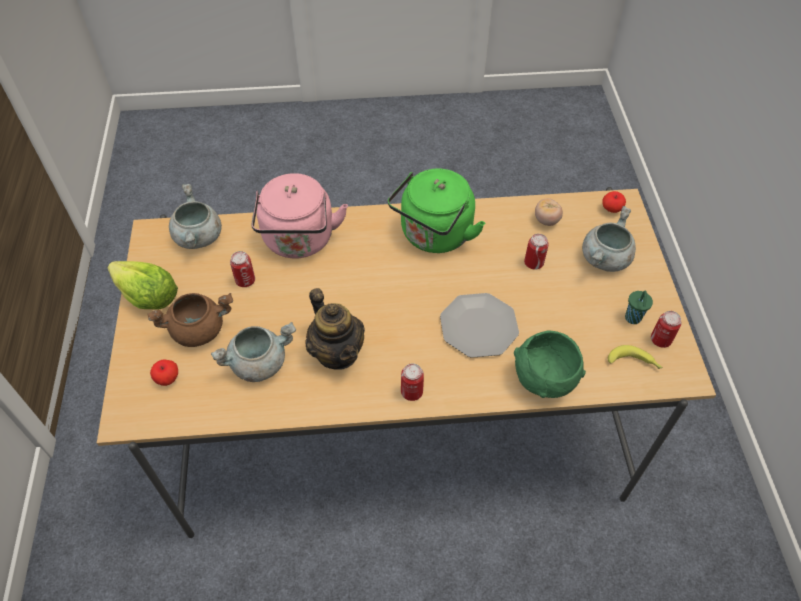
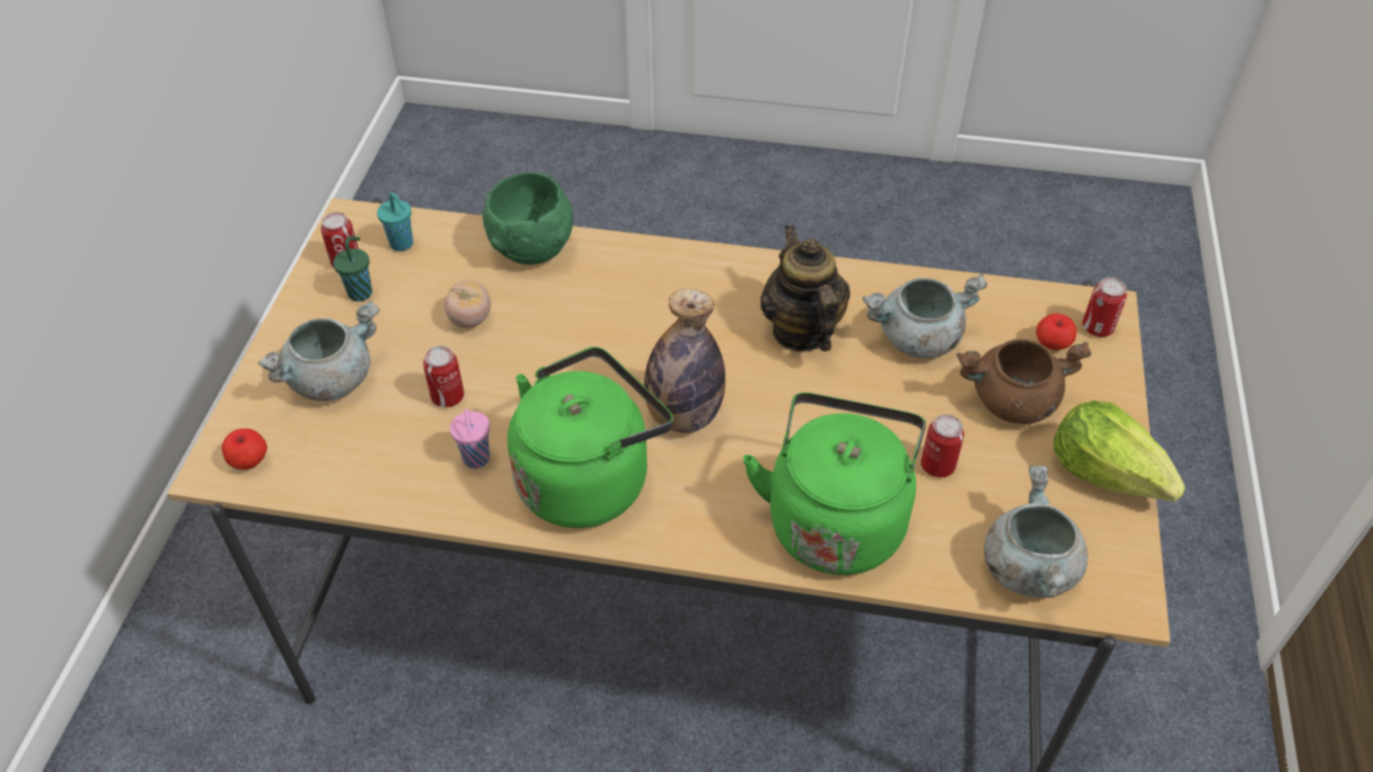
camera: 165 degrees left, 5 degrees down
(299, 241) = (836, 519): pink kettle -> green kettle
(395, 279) = (683, 416): none -> bottle
(411, 392) = (711, 268): can -> can (1097, 328)
(478, 326) = (584, 325): plate -> none
(497, 233) = (476, 460): none -> pink cup
(546, 220) = (377, 465): tomato -> tomato (470, 319)
(634, 363) = (402, 244): banana -> turquoise cup

